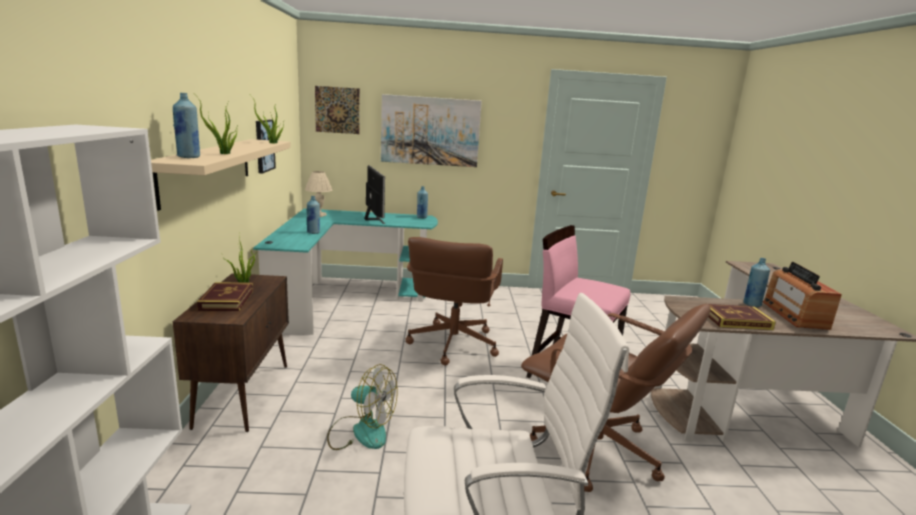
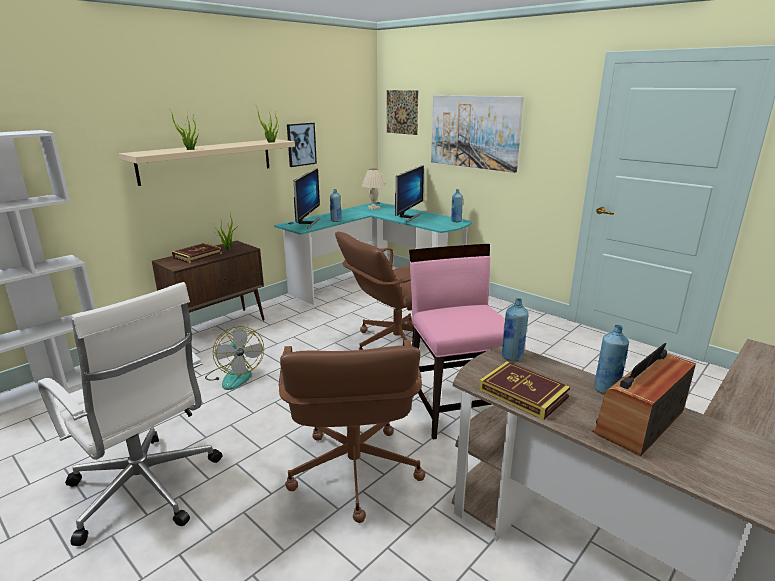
camera: 45 degrees right, 5 degrees up
(189, 157) = (157, 151): blue bottle -> blue bottle (512, 357)
(289, 239) = (308, 223): none -> monitor

